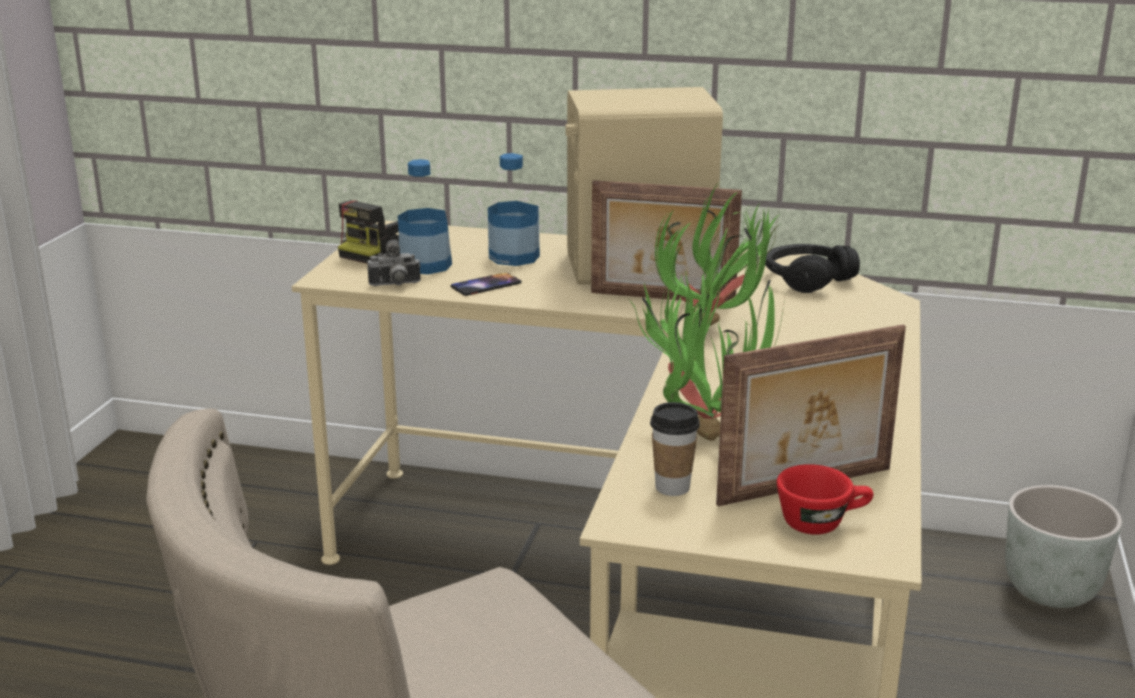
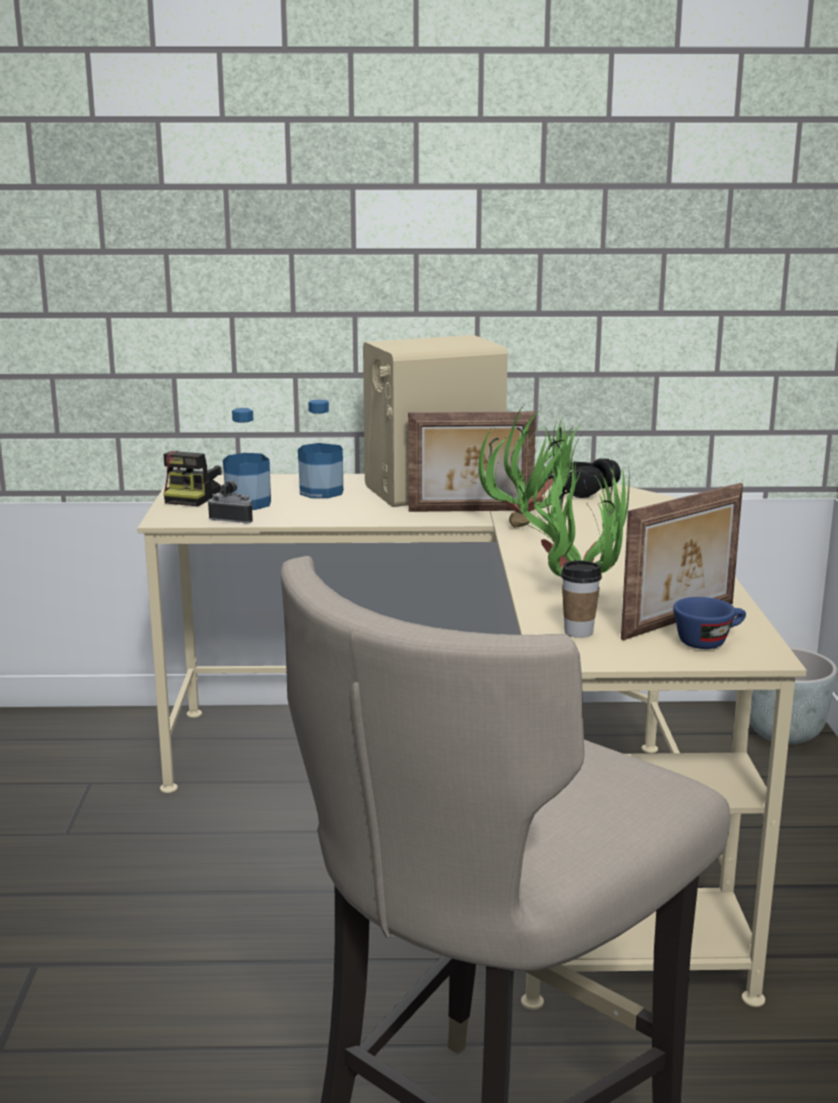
camera: 15 degrees left, 5 degrees down
(395, 285) = (233, 519): camera -> camera turned 135 degrees counterclockwise
(486, 285) = (313, 513): phone -> none
(822, 522) = (708, 641): red cup -> blue cup

